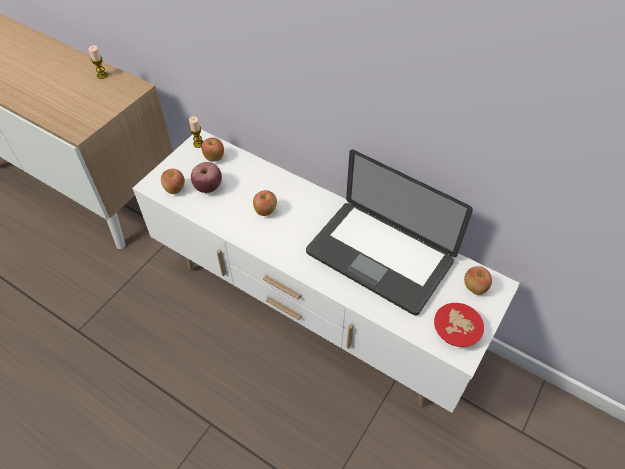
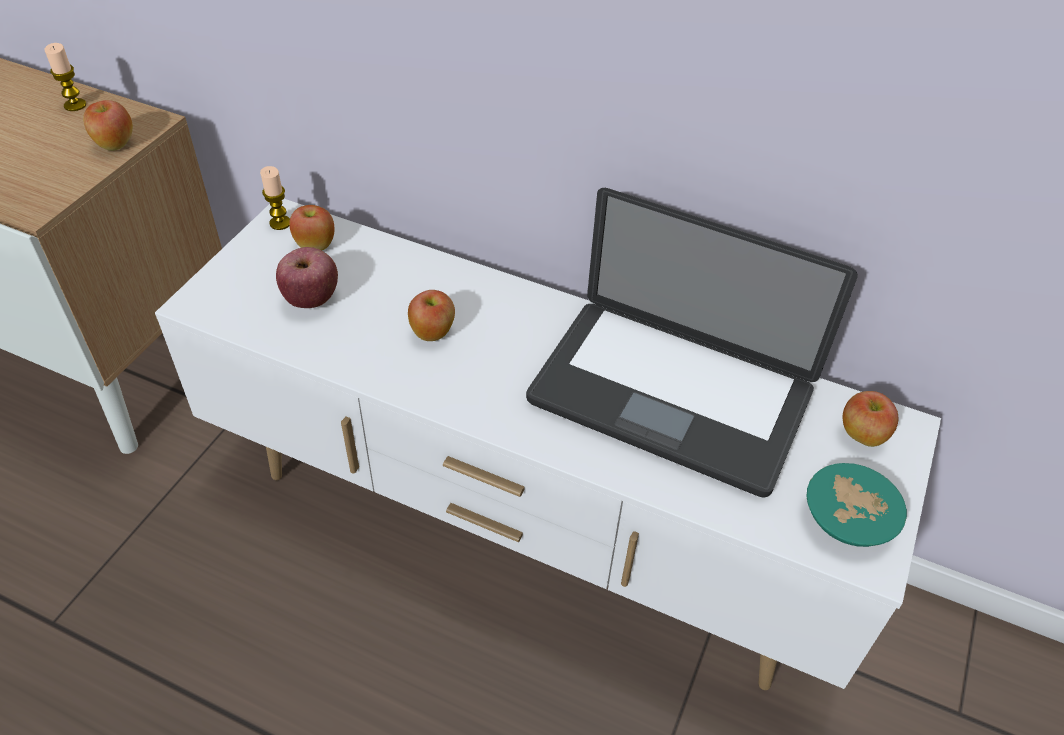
camera: 10 degrees left, 5 degrees down
(174, 189) = (243, 308): apple -> apple (114, 144)
(455, 329) = (846, 516): red bowl -> turquoise bowl

